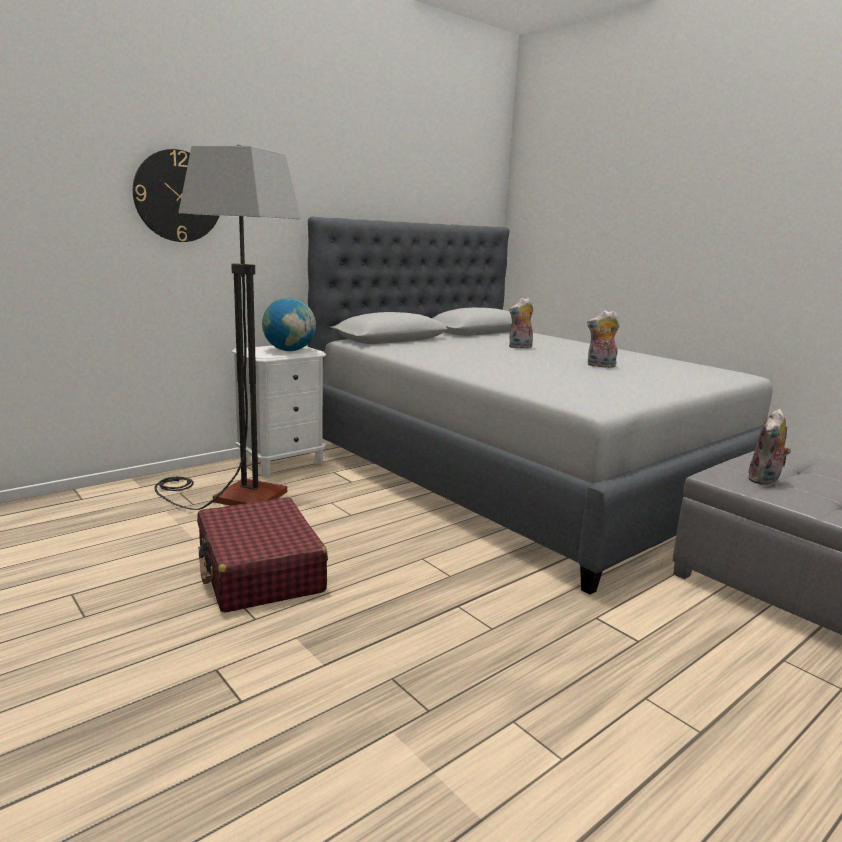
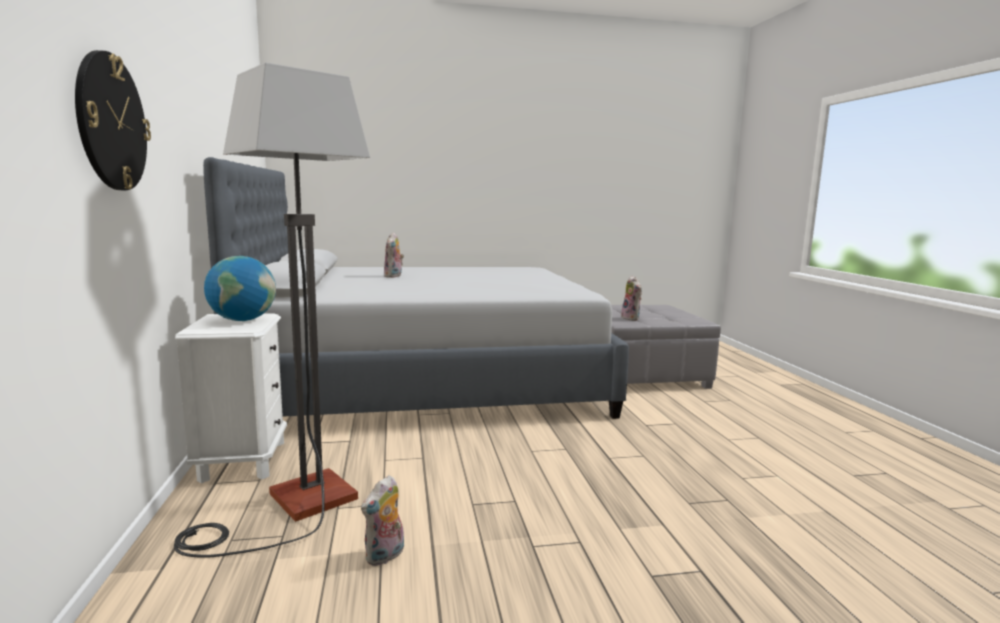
camera: 60 degrees left, 5 degrees down
(260, 571) = (493, 523): red suitcase -> none
(600, 366) = (481, 277): plush toy -> plush toy (385, 556)

